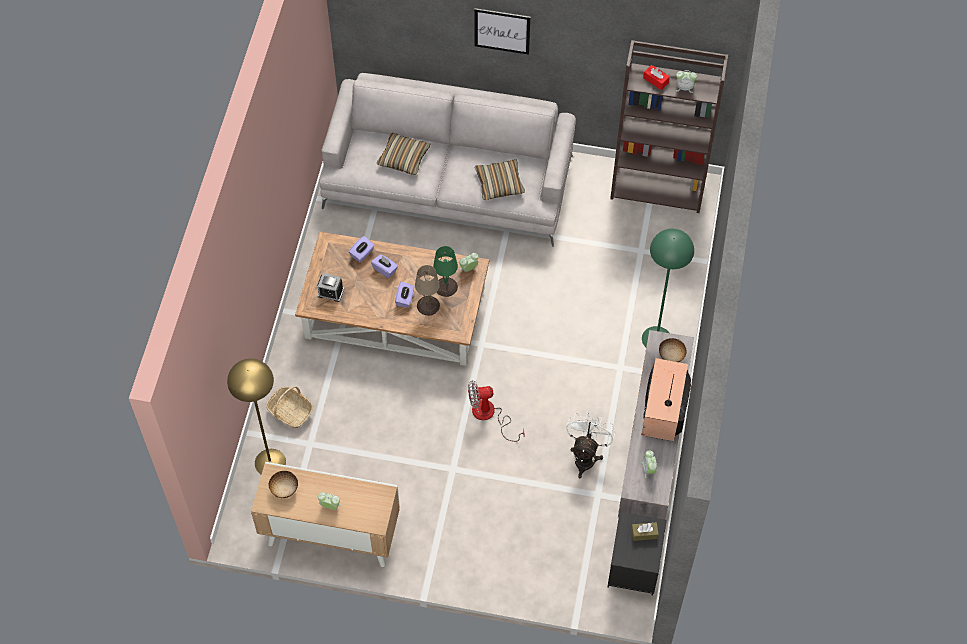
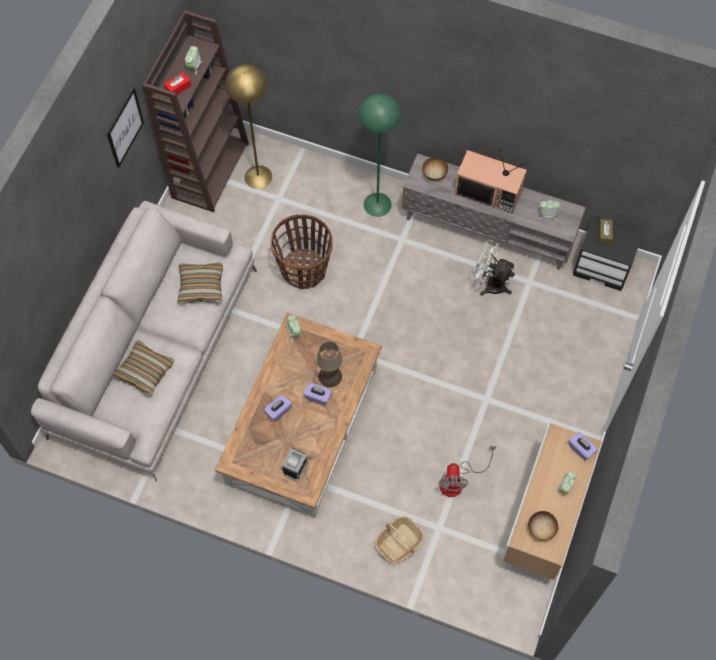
camera: 80 degrees left, 5 degrees up
(270, 462) = (454, 569): yellow floor lamp -> yellow floor lamp (258, 177)
(362, 254) = (253, 430): purple tissue box -> purple tissue box (581, 449)
(445, 286) = (311, 357): green table lamp -> none
(489, 415) = (434, 357): fan -> fan (458, 481)
(502, 30) = (81, 204): picture -> picture (125, 127)
(563, 286) = (304, 270): none -> basket

